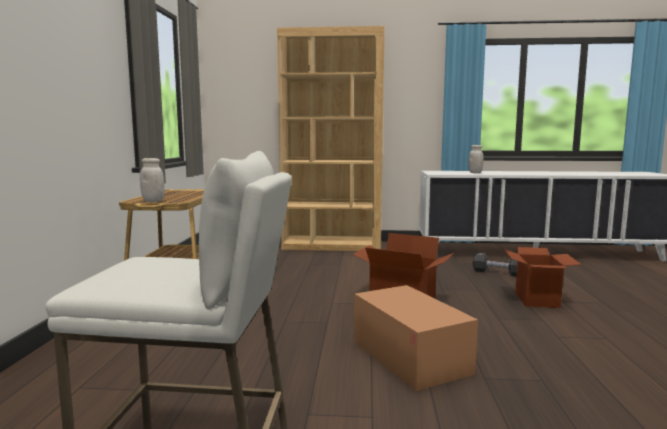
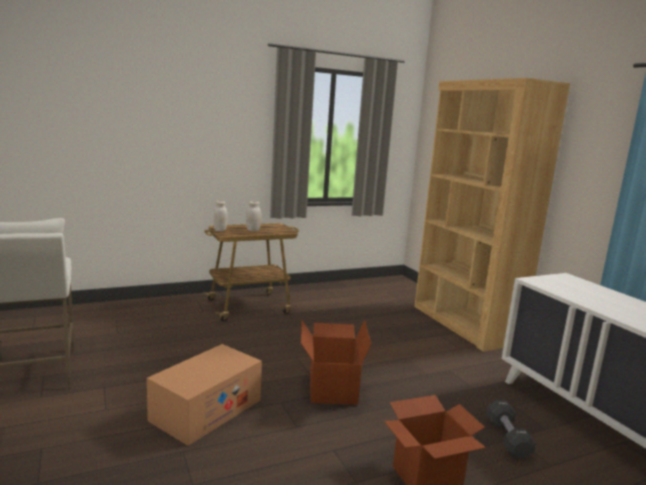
camera: 60 degrees right, 5 degrees up
(475, 173) = (595, 299): white jar -> white jar (253, 230)

